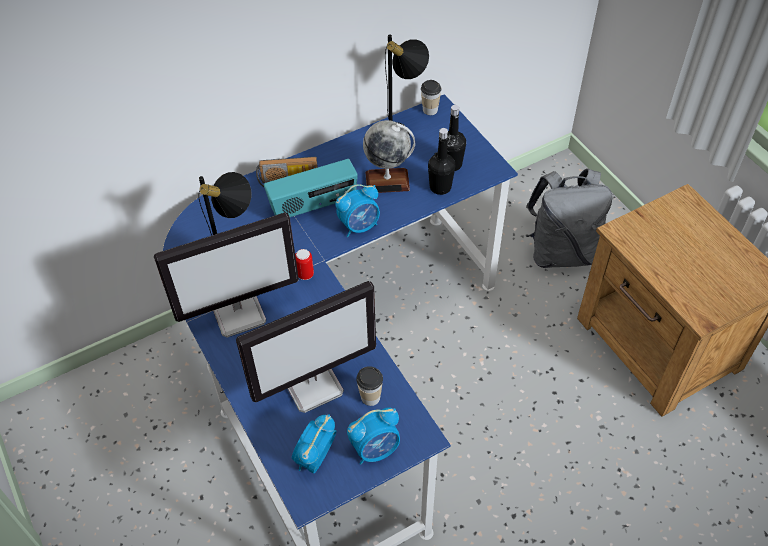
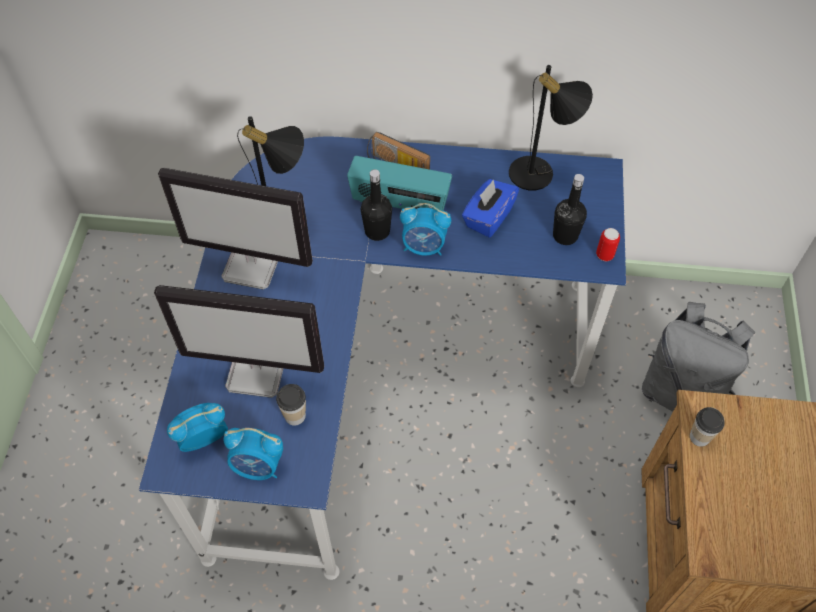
camera: 35 degrees right, 5 degrees up
(305, 274) = (337, 264): can -> can (604, 255)
(387, 181) = (488, 217): globe -> blue tissue box
(430, 110) = (593, 168): cup -> cup (699, 437)
(440, 187) = (534, 253): black bottle -> black bottle (377, 231)

